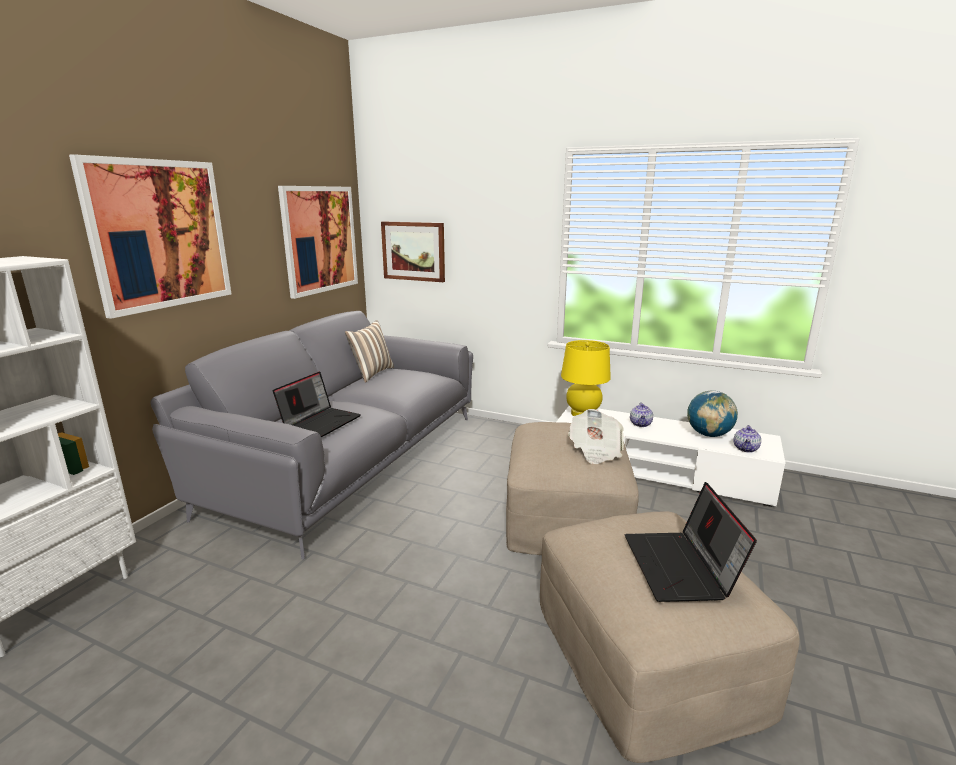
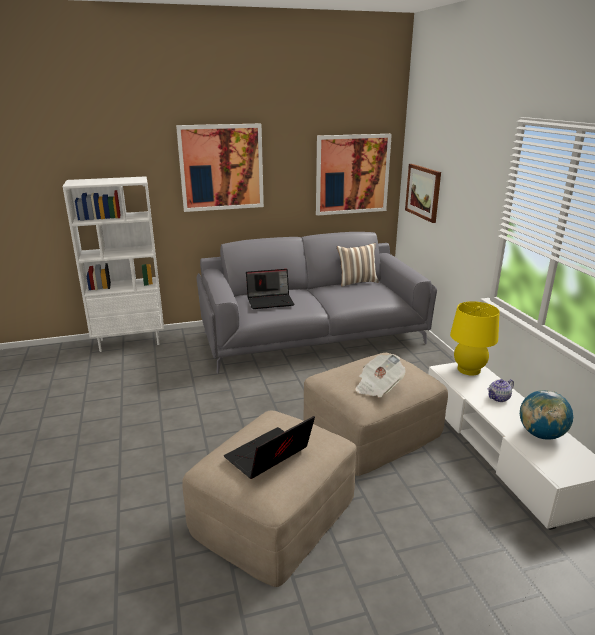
camera: 50 degrees right, 5 degrees up
(746, 449) = (548, 460): teapot -> none

